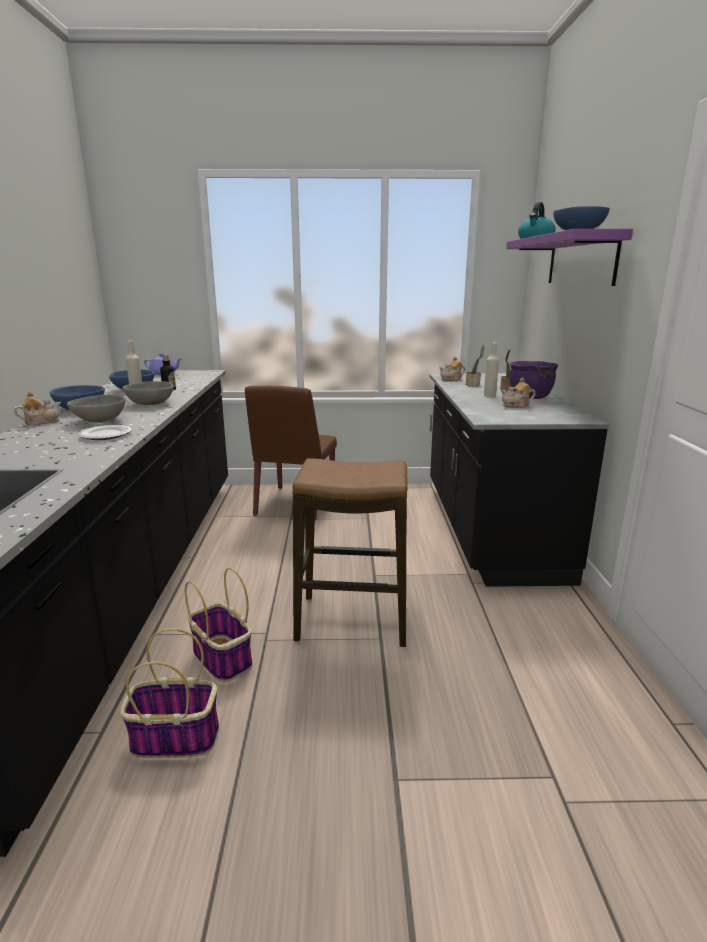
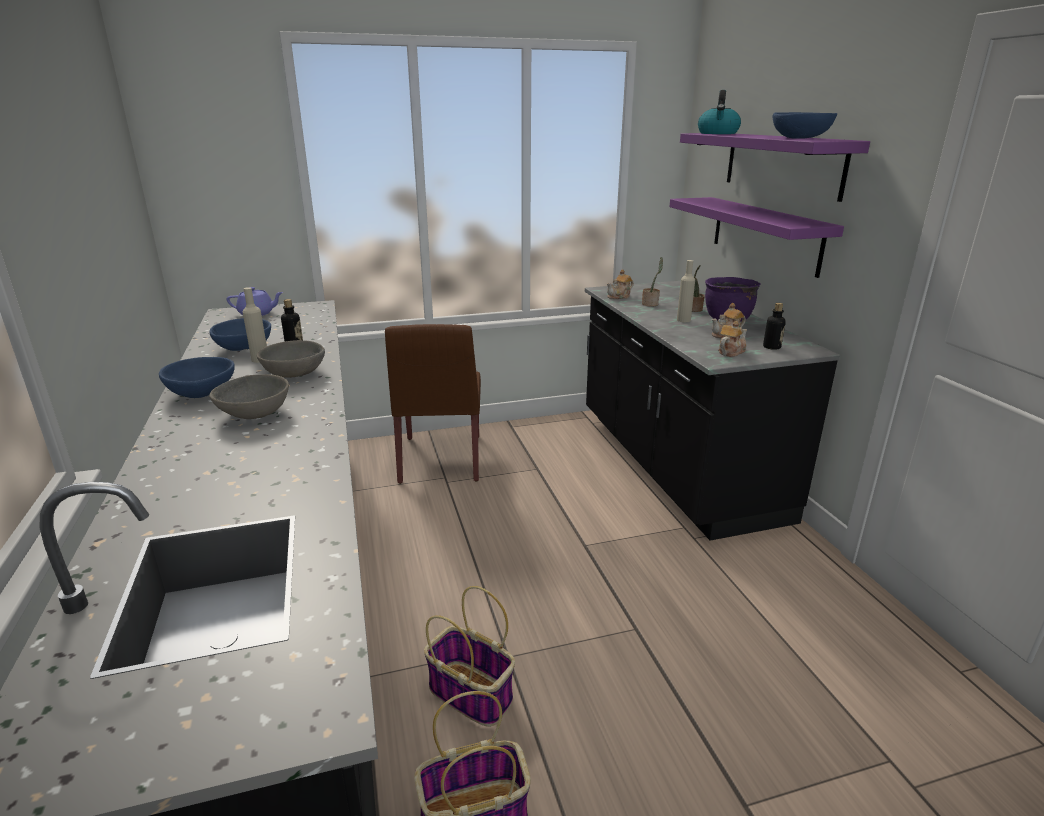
camera: 15 degrees left, 5 degrees up
(41, 422) = (169, 426): teapot -> teapot (730, 352)
(106, 435) = (291, 441): plate -> none
(353, 621) = (594, 611): stool -> none
(548, 415) = (771, 347): none -> bottle
(569, 324) = (765, 234): none -> purple shelf

